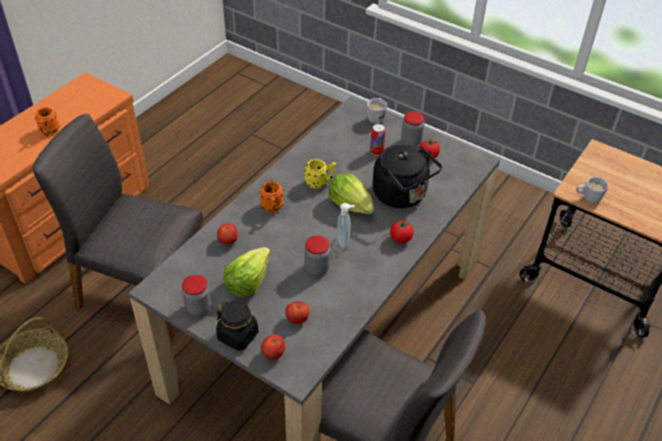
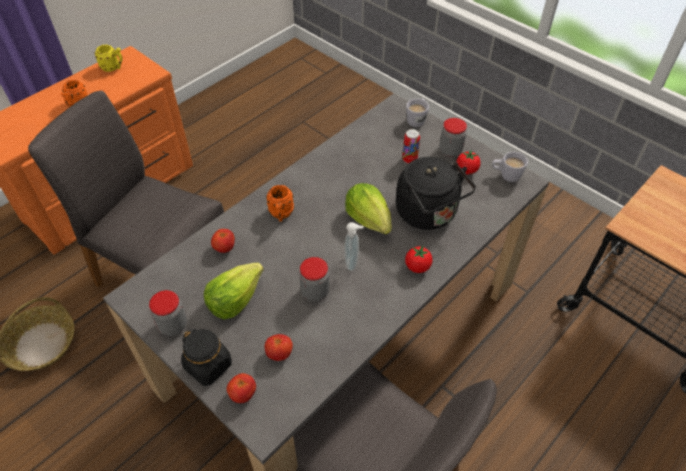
camera: 10 degrees right, 5 degrees up
(320, 183) = (339, 190): yellow mug -> yellow mug (113, 68)
(587, 198) = (647, 236): white mug -> white mug (505, 175)

